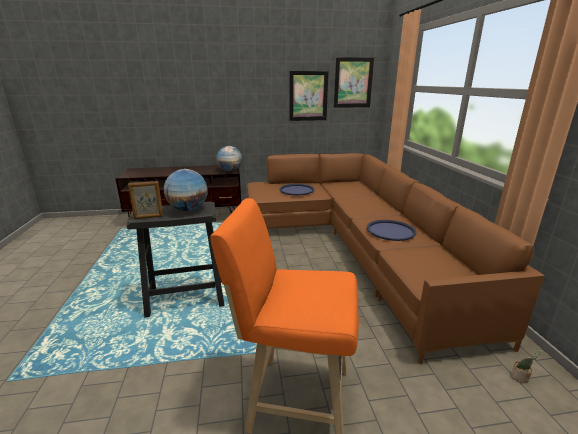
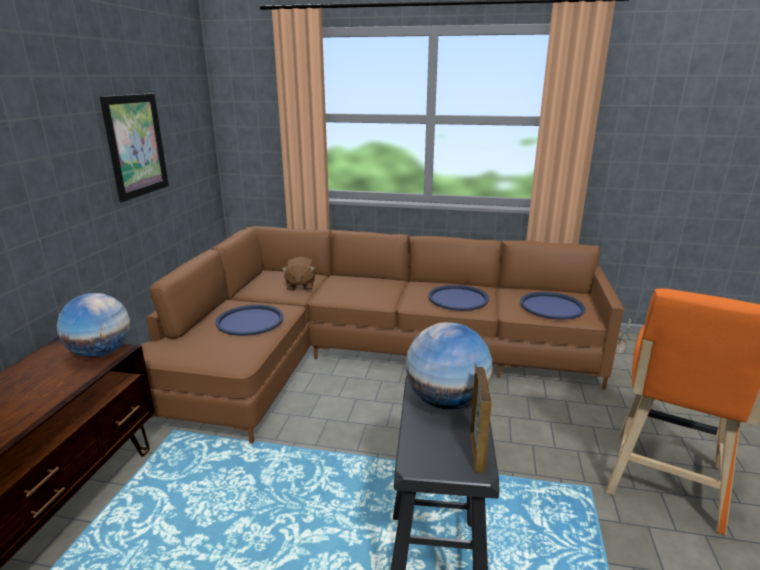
camera: 70 degrees left, 0 degrees up
(350, 191) = (300, 286): none -> brown plush toy
(353, 83) = (183, 112): picture -> none
(427, 267) = (551, 306): none -> blue tray

